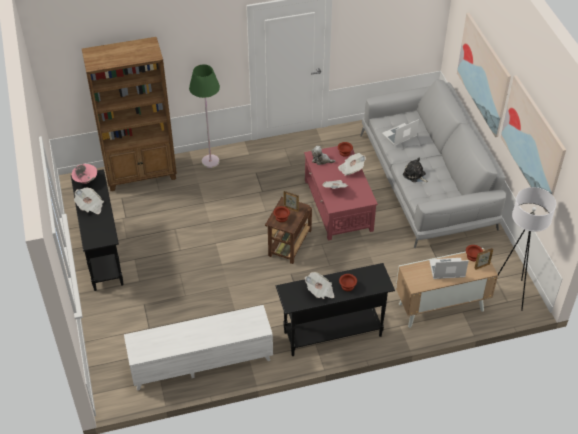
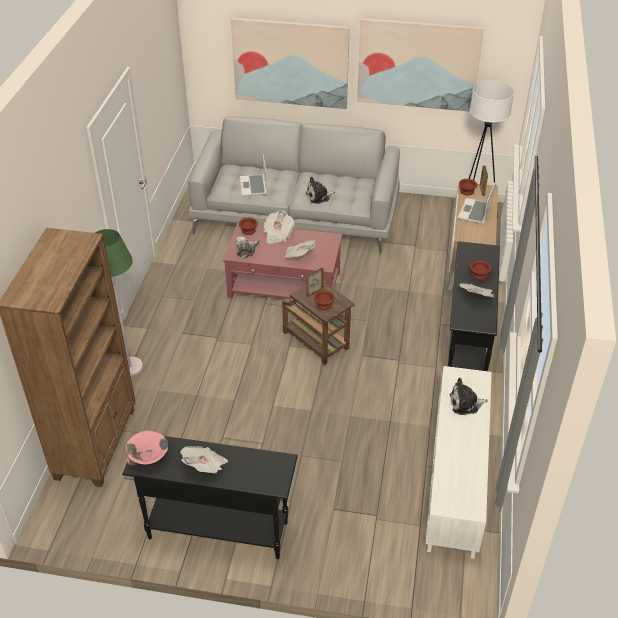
camera: 65 degrees left, 5 degrees down
(231, 327) = (465, 403): none -> plush toy

